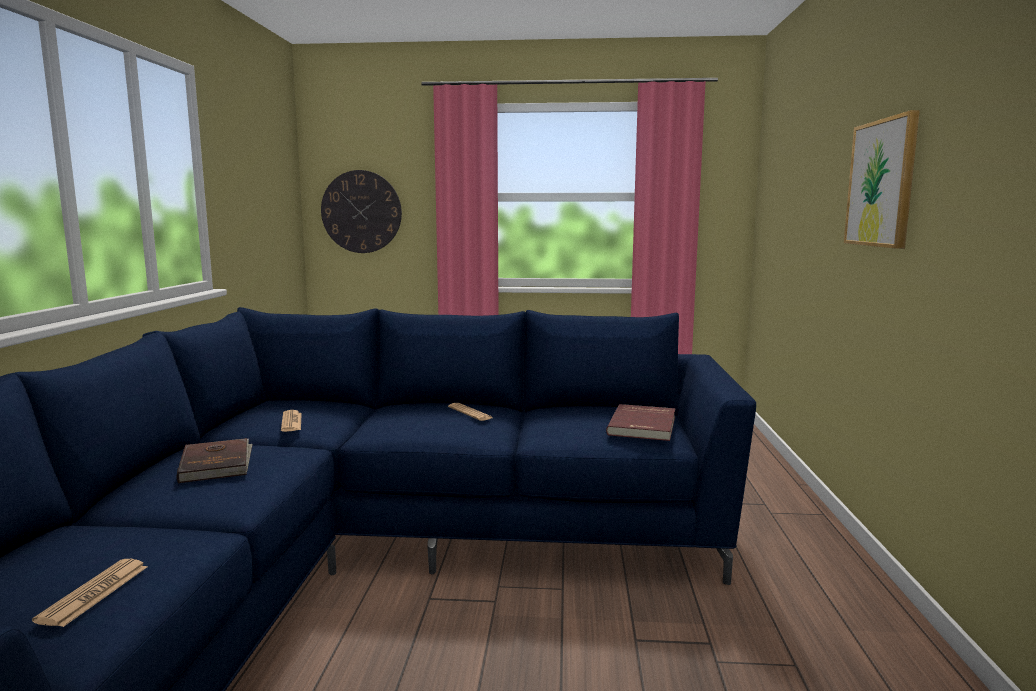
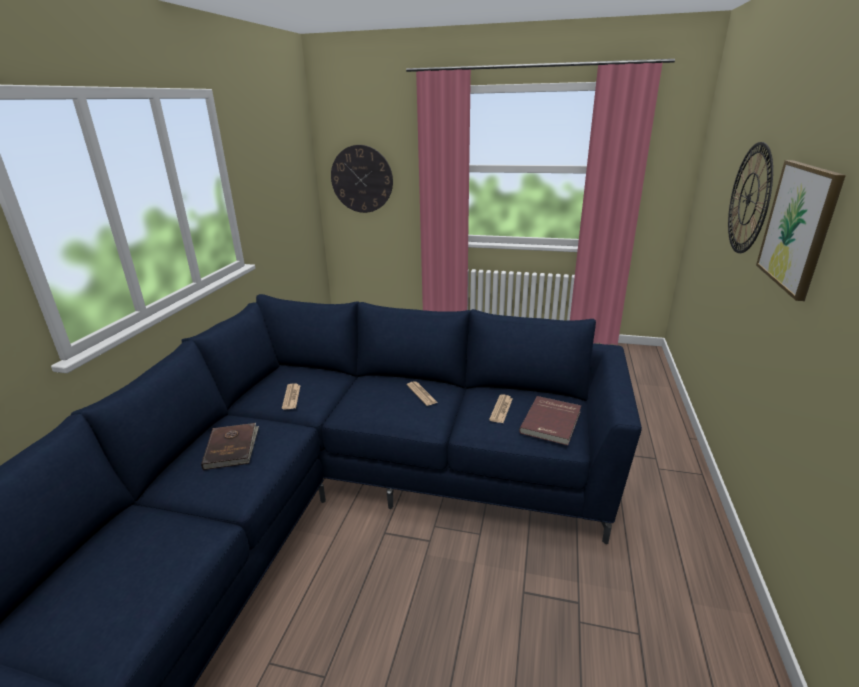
camera: 10 degrees right, 15 degrees up
(94, 593) = (131, 596): newspaper -> newspaper (501, 409)
(821, 189) = (749, 199): none -> wall clock

